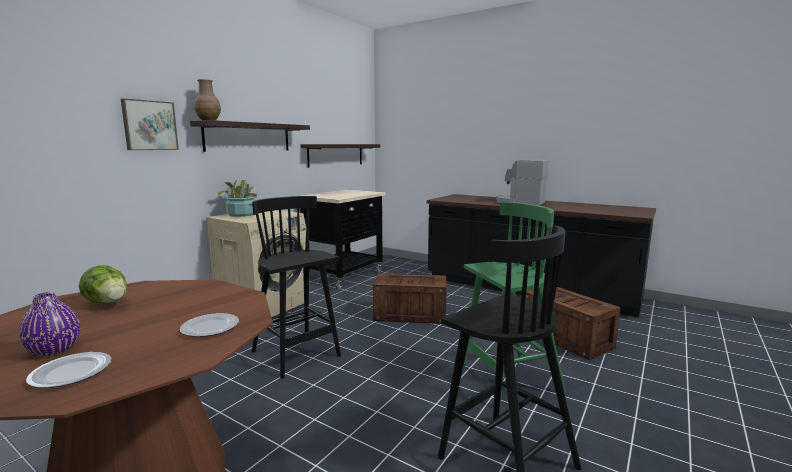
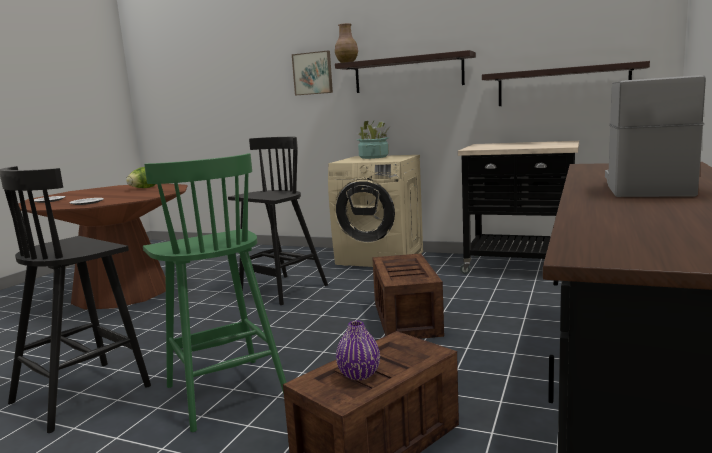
camera: 80 degrees right, 0 degrees up
(54, 350) = (79, 195): purple vase -> purple vase (359, 374)

